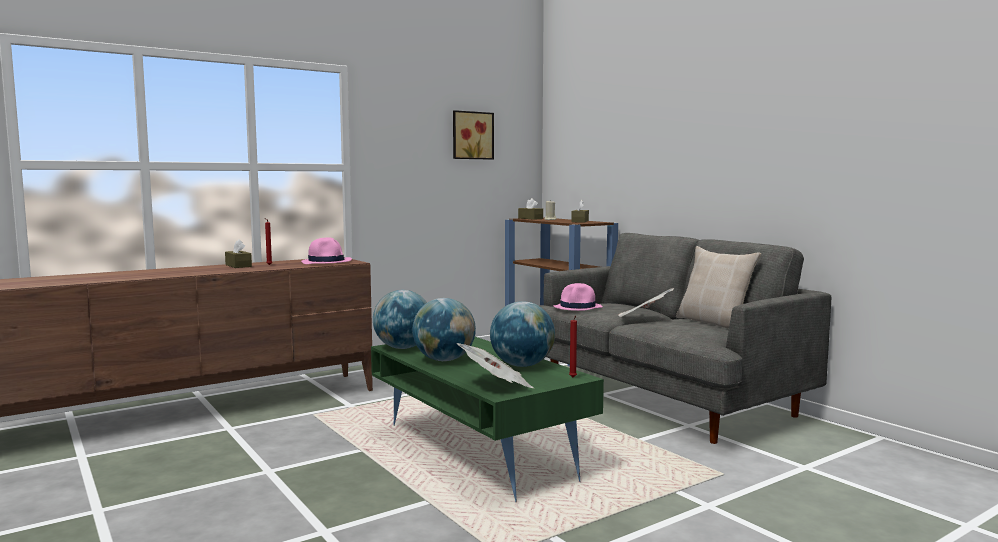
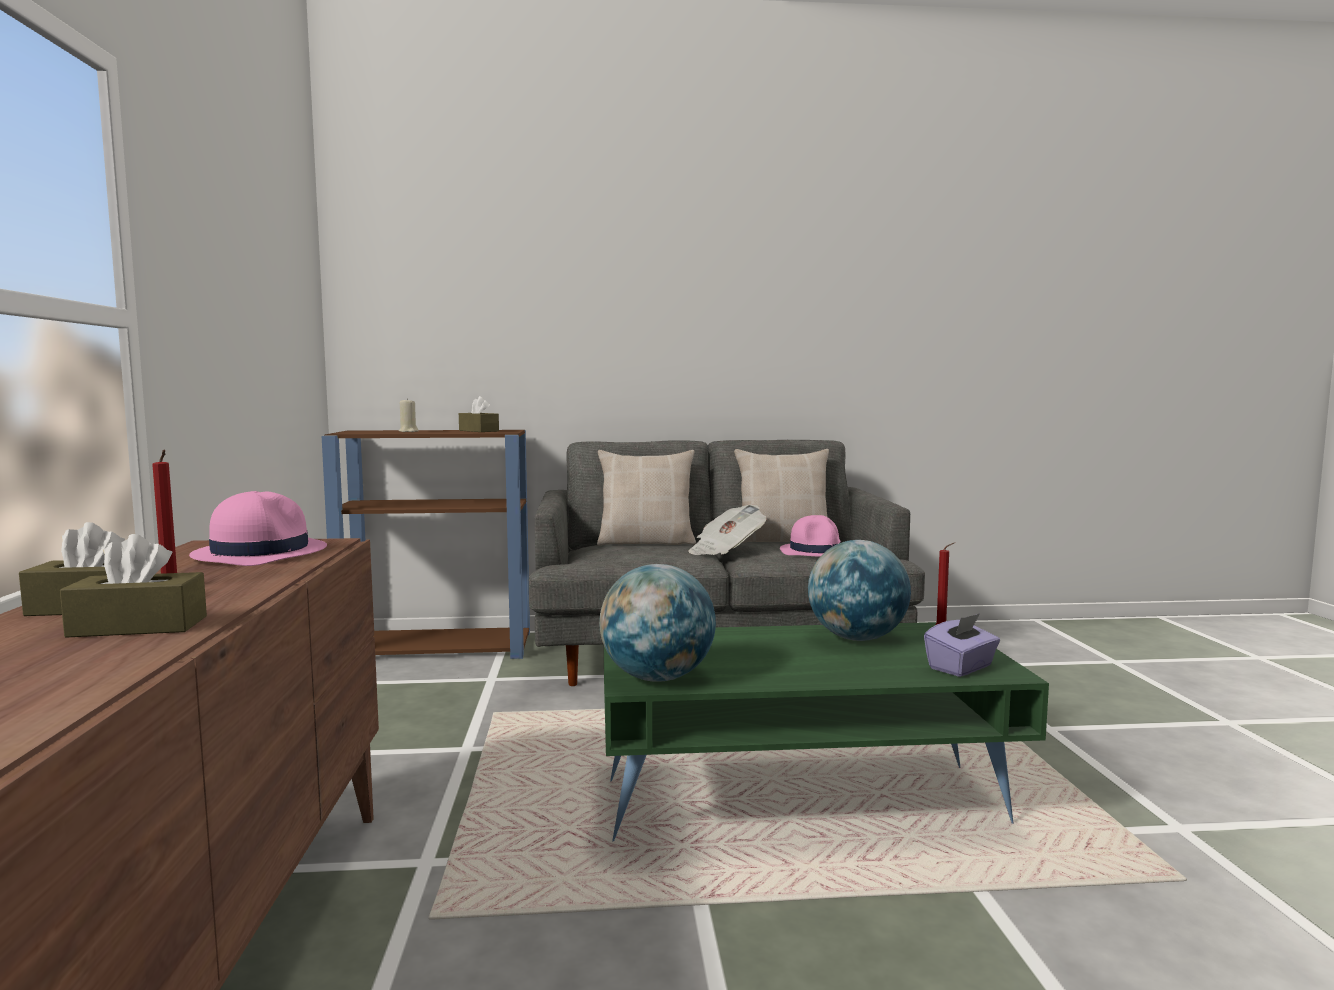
camera: 60 degrees left, 0 degrees up
(444, 360) = (780, 668): globe -> none
(471, 135) = (268, 274): picture -> none
(496, 385) = (961, 667): newspaper -> purple tissue box
(530, 218) = (362, 432): brown tissue box -> brown tissue box (138, 626)
(578, 307) = (616, 556): pink hat -> pink hat (816, 551)
(634, 306) = (646, 542): none -> beige pillow

